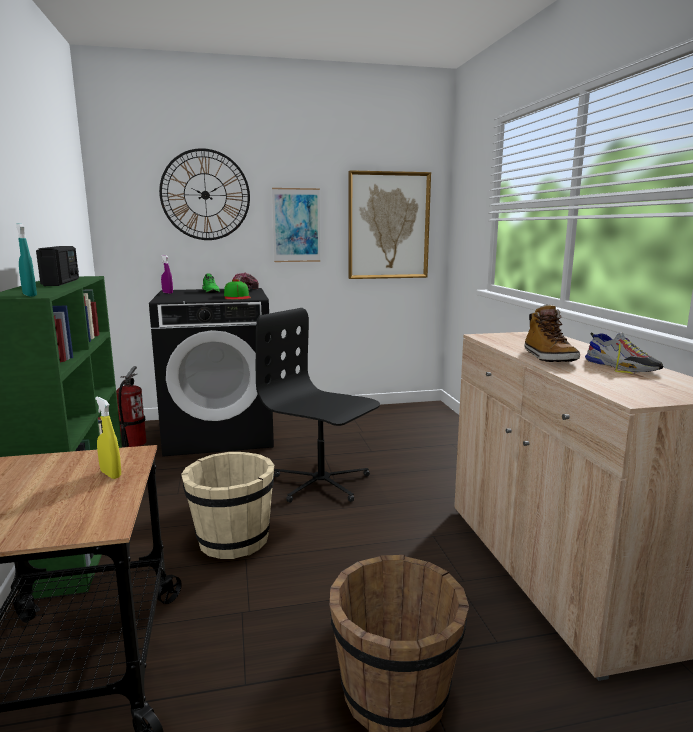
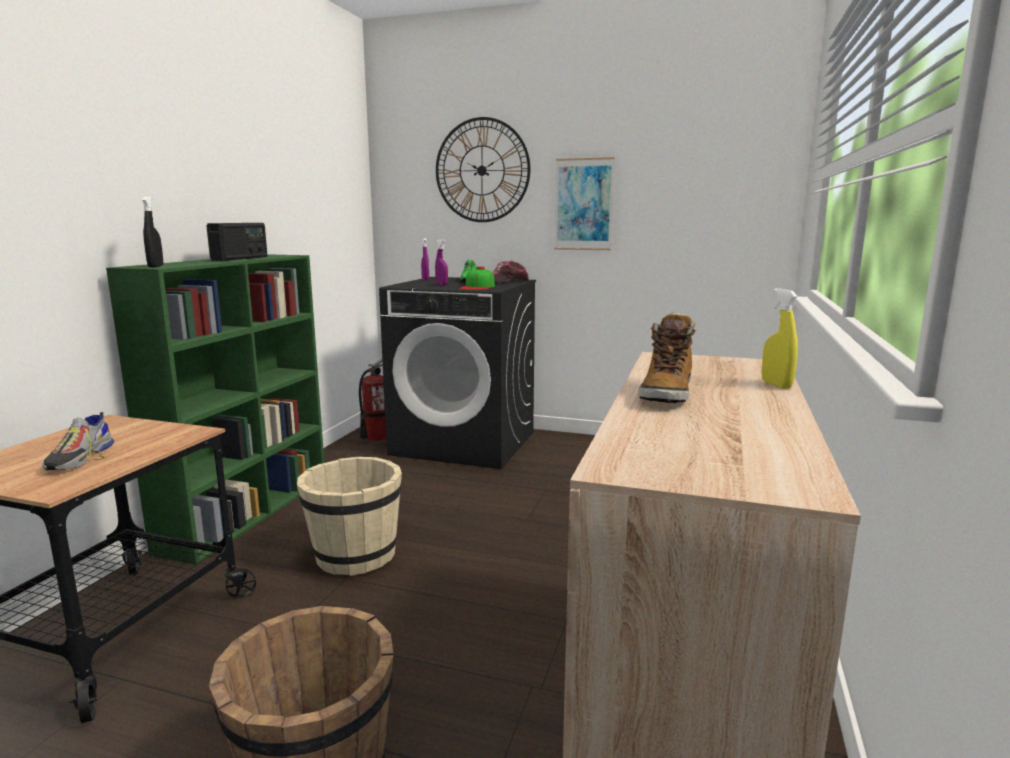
camera: 30 degrees right, 0 degrees up
(29, 295) = (155, 266): turquoise spray bottle -> black spray bottle
(110, 474) = (143, 446): yellow spray bottle -> yellow spray bottle (776, 385)
(198, 296) = (441, 284): none -> purple spray bottle
(321, 483) = (507, 520): black office chair -> none
(388, 226) = (707, 204): picture -> none
(621, 366) = (746, 423): shoe -> shoe (80, 458)

